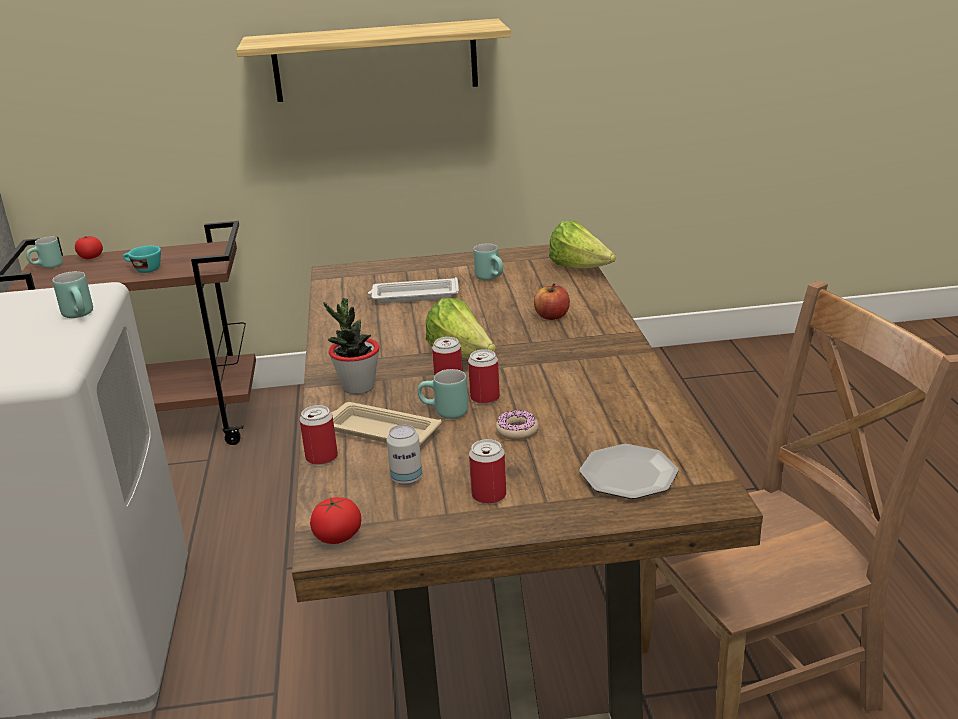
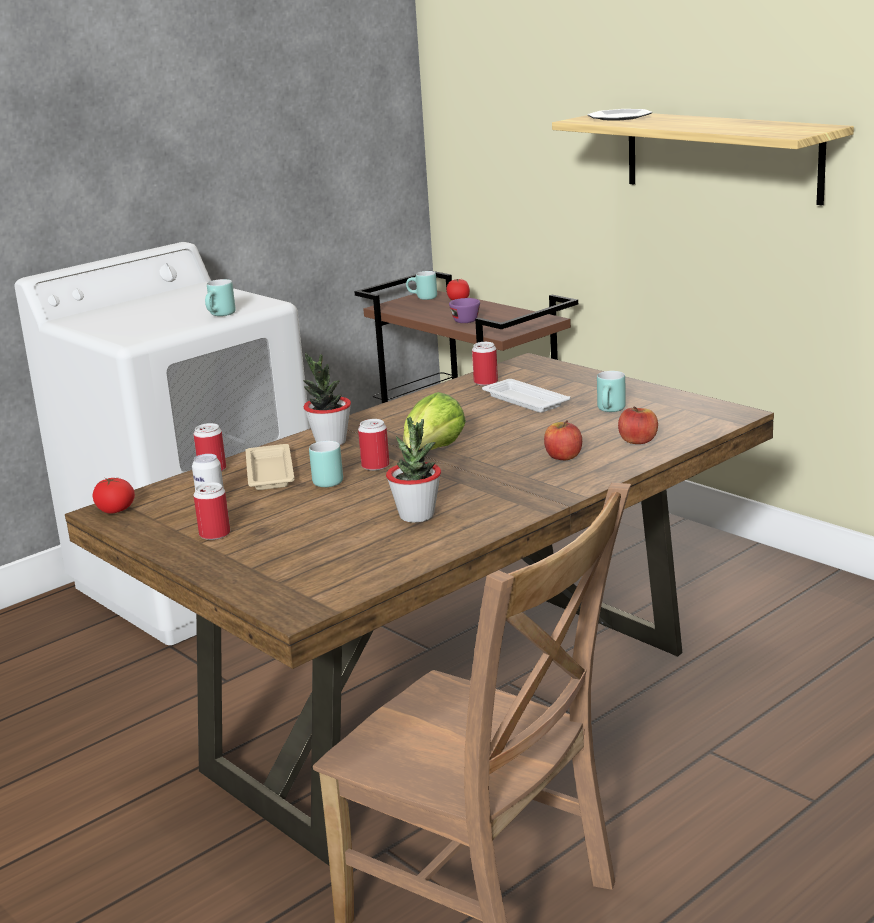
camera: 55 degrees right, 5 degrees down
(143, 270) = (463, 320): turquoise cup -> purple cup
(485, 398) = (367, 484): can -> can (485, 382)
(517, 431) = (324, 512): donut -> none
(564, 287) = (638, 441): none -> apple
(580, 268) = (697, 433): lettuce -> none
(584, 396) = (417, 516): none -> potted plant
(628, 474) = (299, 569): plate -> plate (620, 117)

